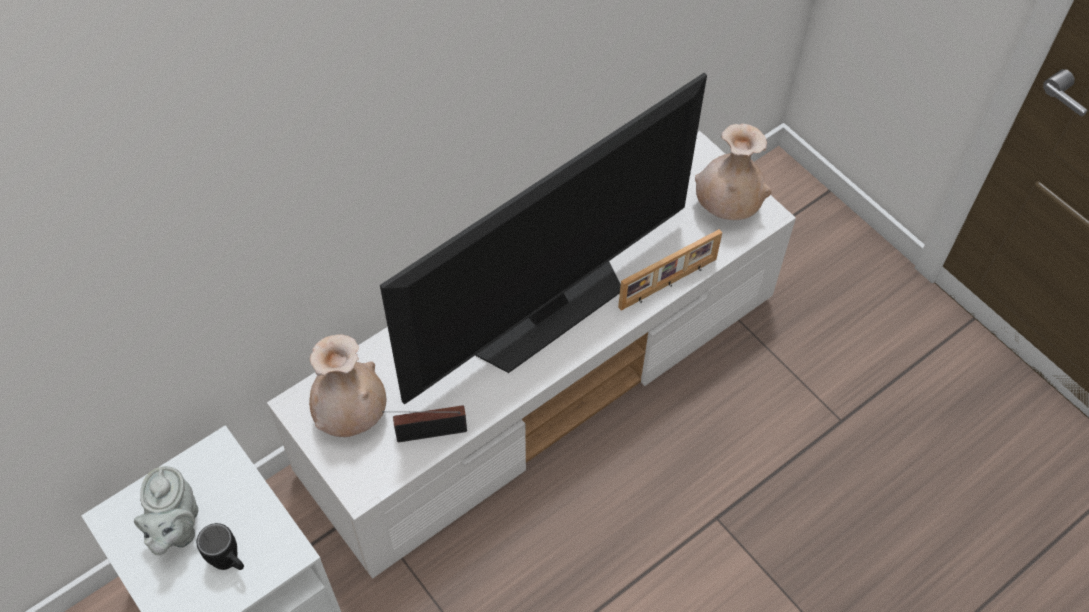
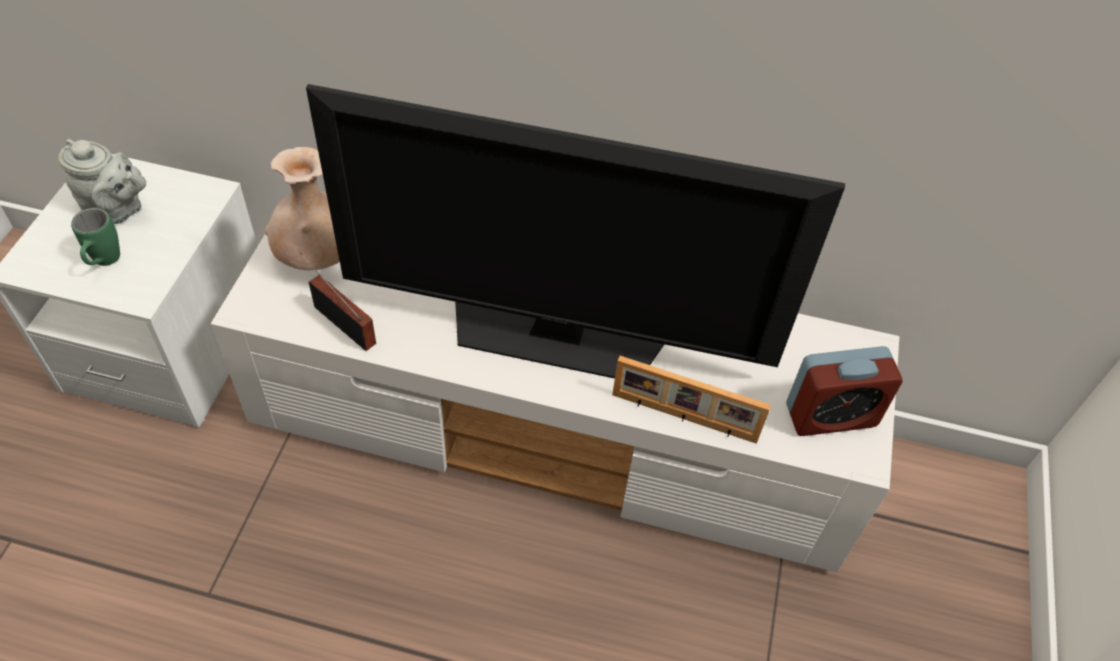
camera: 50 degrees right, 5 degrees down
(176, 528) = (117, 209): grey teapot -> grey teapot turned 120 degrees counterclockwise
(231, 563) = (104, 263): black mug -> green mug
(727, 208) = (830, 416): beige vase -> alarm clock

